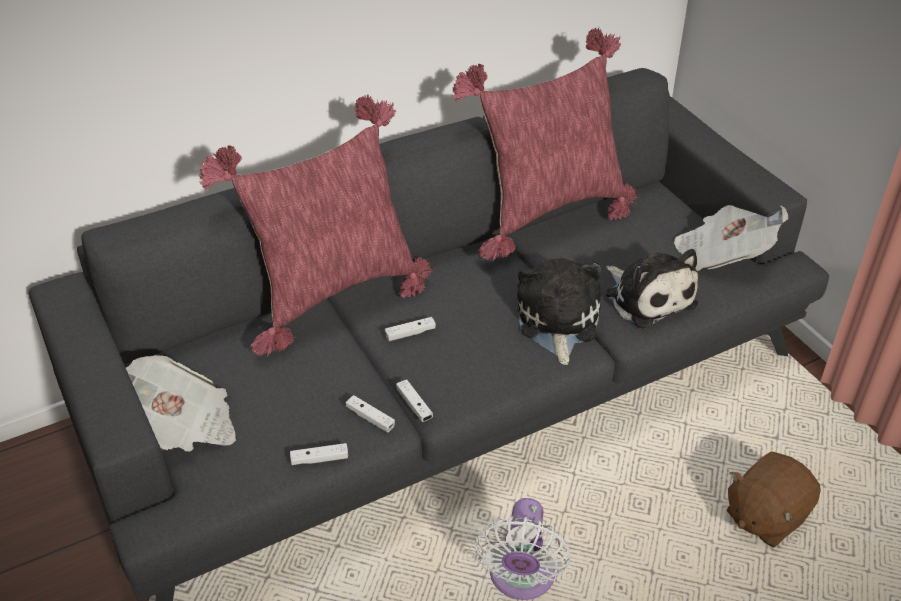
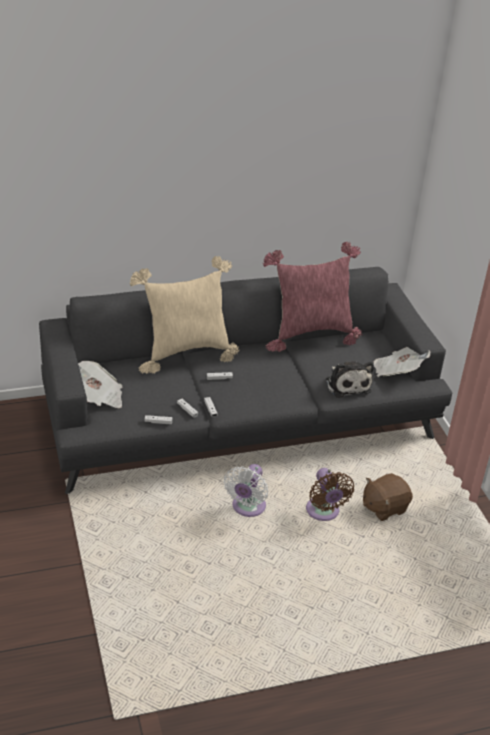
camera: 10 degrees right, 5 degrees down
(331, 304) = (184, 358): red pillow -> beige pillow
(557, 322) = (295, 387): plush toy -> none
(663, 554) = (323, 512): none -> brown fan

